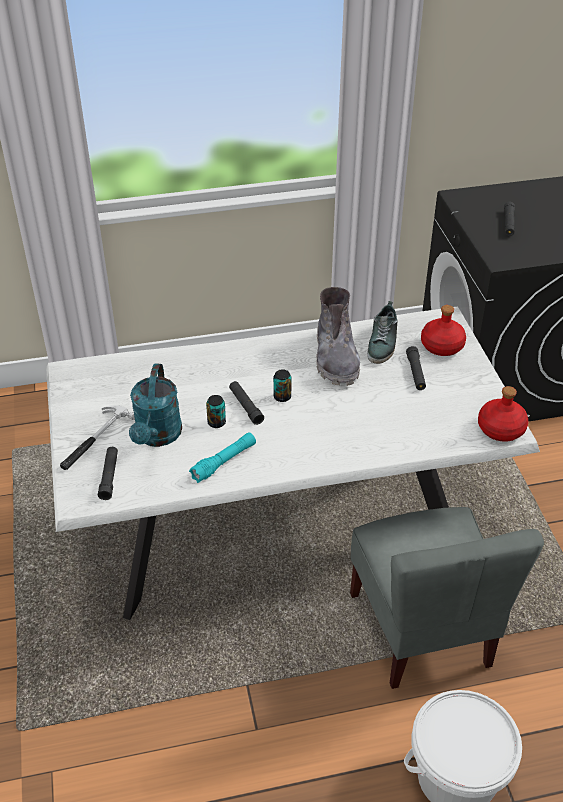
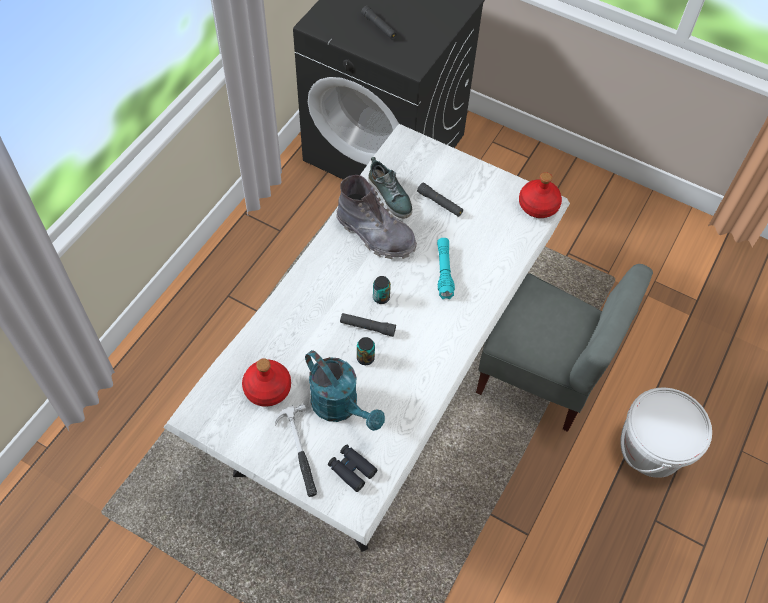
camera: 50 degrees left, 15 degrees up
(109, 476) = (352, 469): black flashlight -> black binoculars
(224, 462) = (411, 384): turquoise flashlight -> turquoise flashlight (444, 271)
(441, 346) = (429, 167): red bottle -> red bottle (267, 389)

